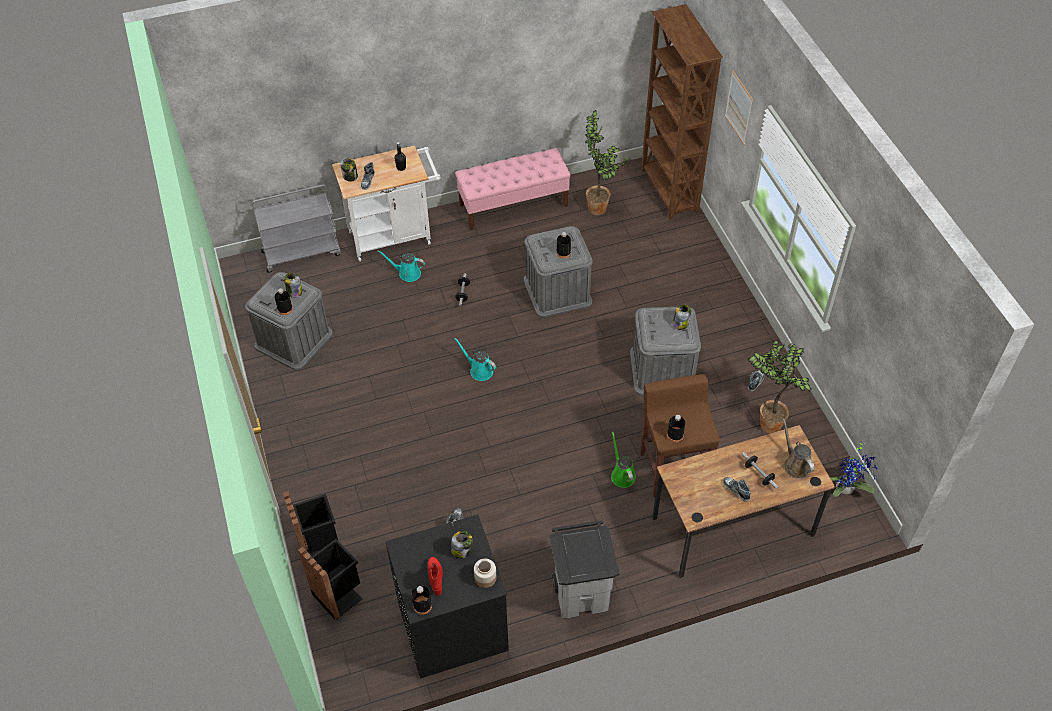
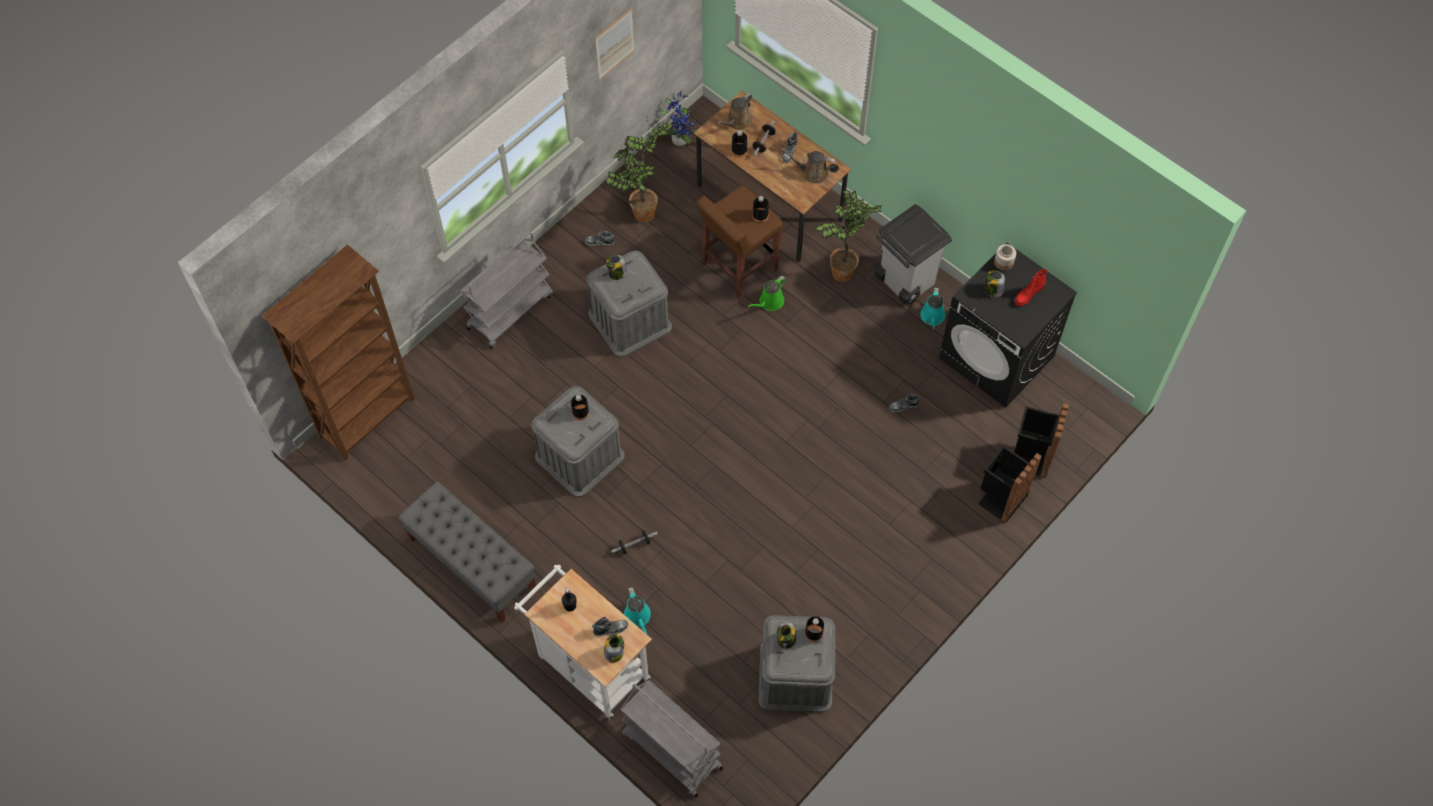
camera: 120 degrees left, 10 degrees up
(422, 605) = (1057, 291): black bottle -> black bottle (739, 150)
(479, 370) = (726, 475): turquoise watering can -> turquoise watering can (932, 317)
(513, 205) = (472, 564): pink bench -> grey bench
(599, 210) = (435, 473): potted plant -> potted plant (843, 270)
(700, 496) = (812, 173): none -> brown watering can
(717, 299) = (510, 310): none -> grey cart
(739, 107) = (384, 236): picture -> picture (614, 43)

